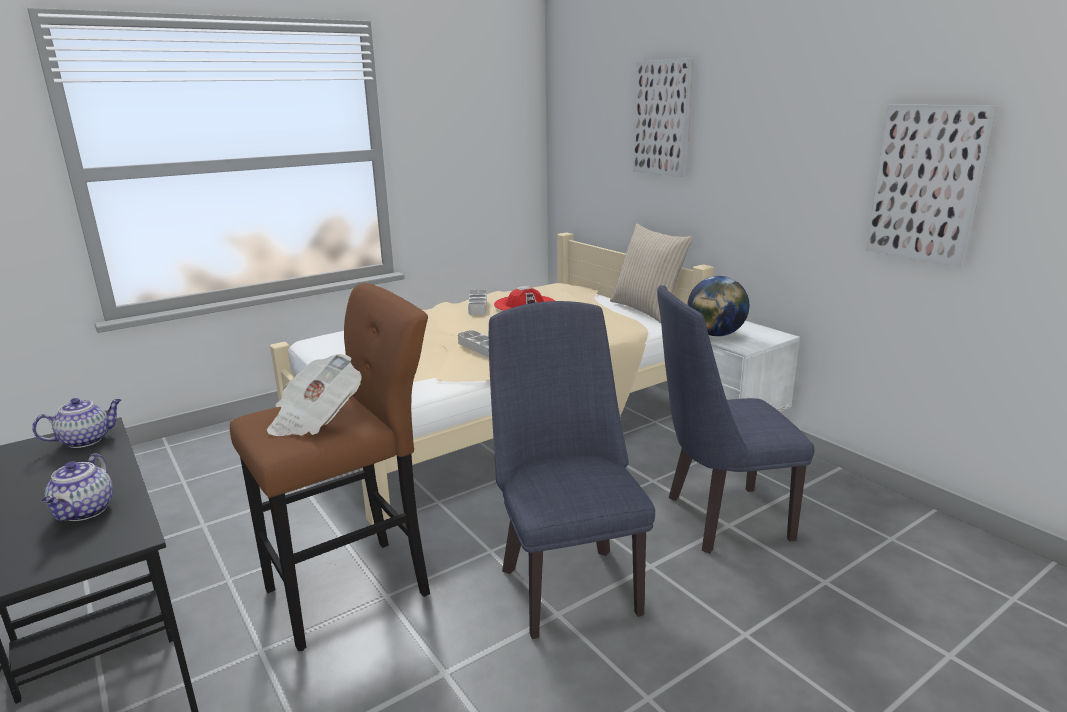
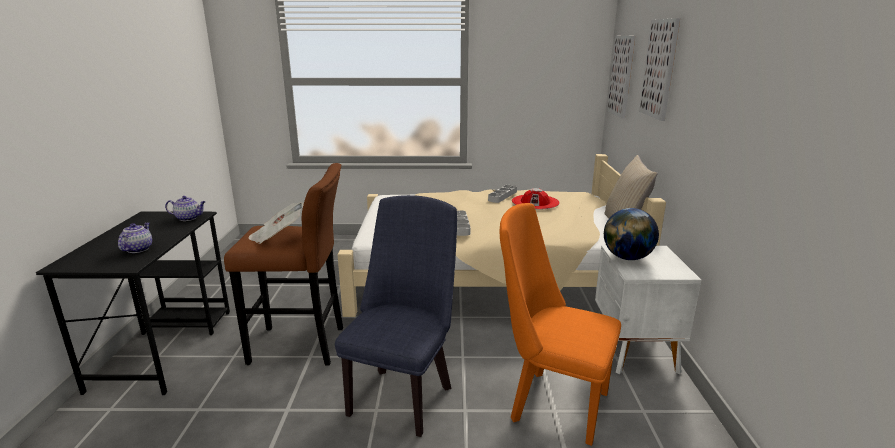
camera: 35 degrees right, 0 degrees up
(85, 512) = (138, 249): teapot -> teapot turned 150 degrees clockwise
(718, 519) = (551, 403): blue chair -> orange chair
(927, 184) = (801, 156): picture -> picture (621, 76)

